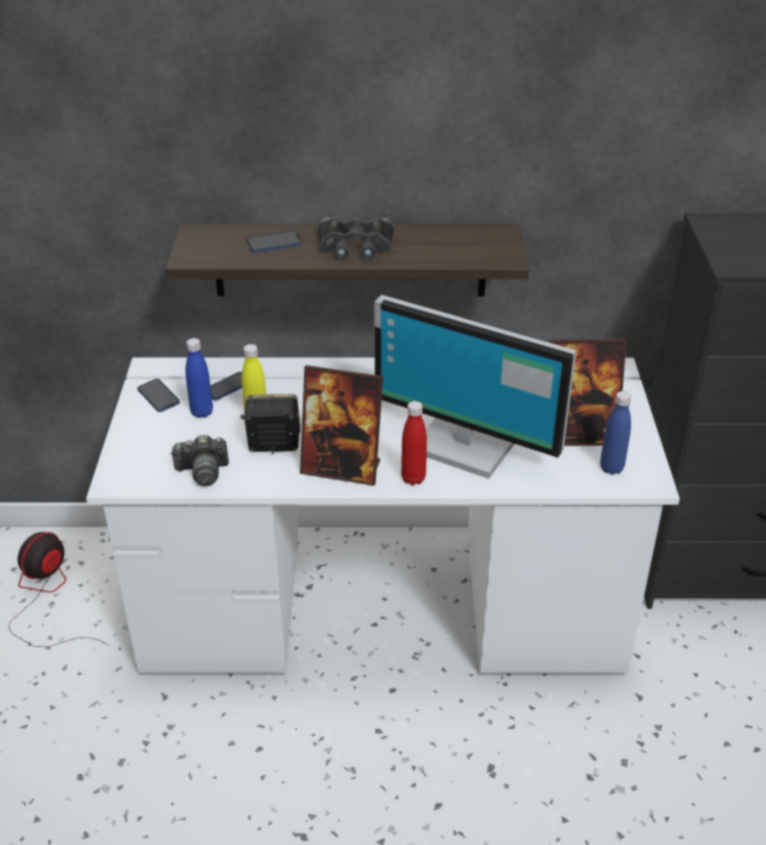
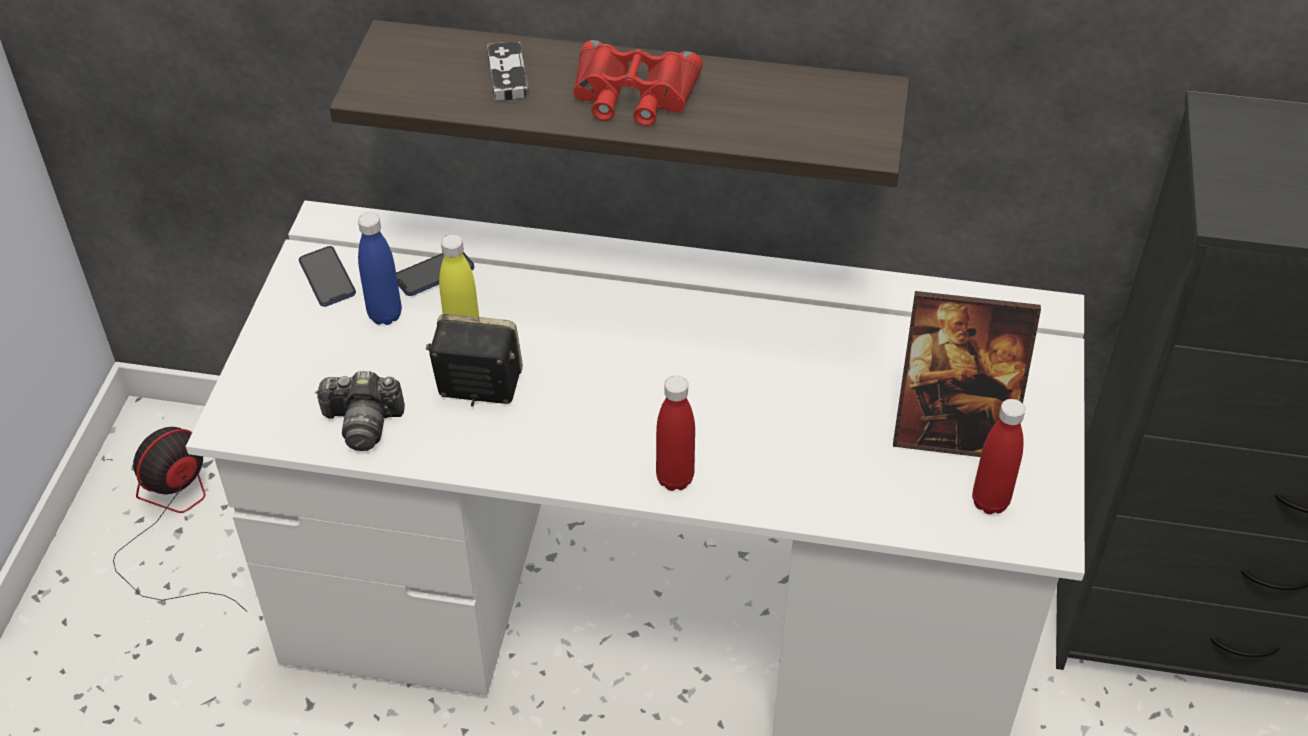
camera: 10 degrees right, 10 degrees up
(274, 243) = (508, 75): phone -> game controller
(342, 468) = (571, 445): picture frame -> none
(355, 246) = (633, 94): black binoculars -> red binoculars
(465, 444) = (770, 427): monitor -> none
(611, 468) = (990, 502): blue bottle -> red bottle

